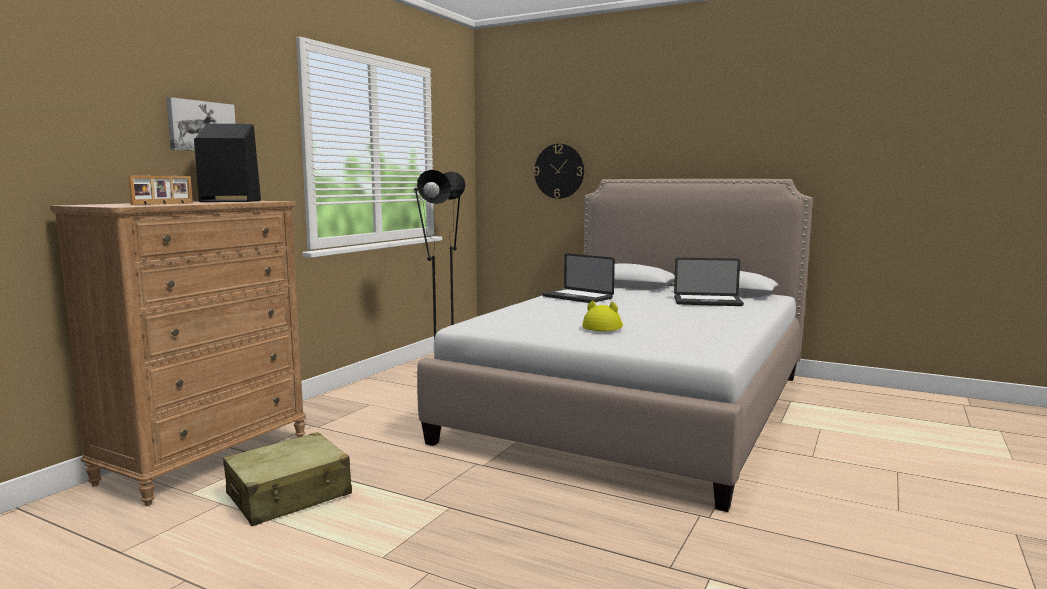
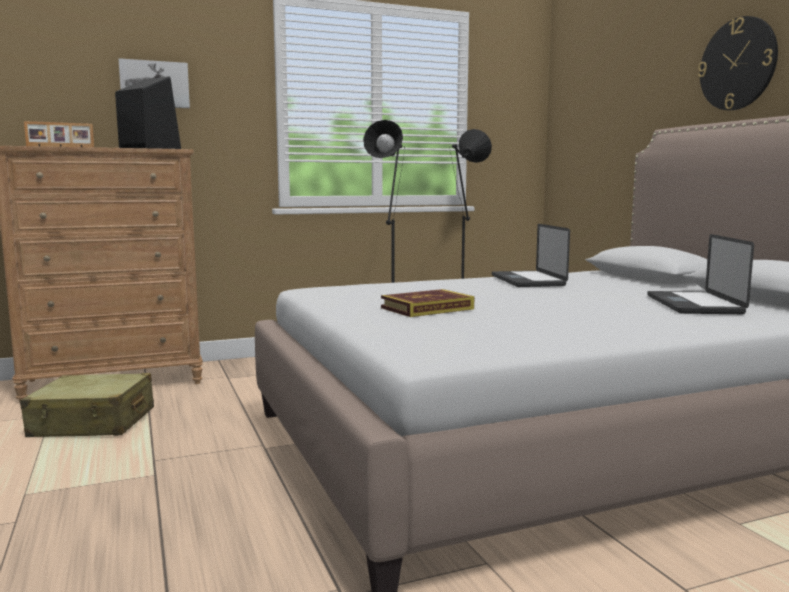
camera: 40 degrees right, 0 degrees up
(559, 171) = (621, 124): wall clock -> wall clock (738, 64)
(603, 327) = (427, 308): yellow hat -> book
(707, 302) = (693, 305): laptop -> laptop turned 45 degrees clockwise

